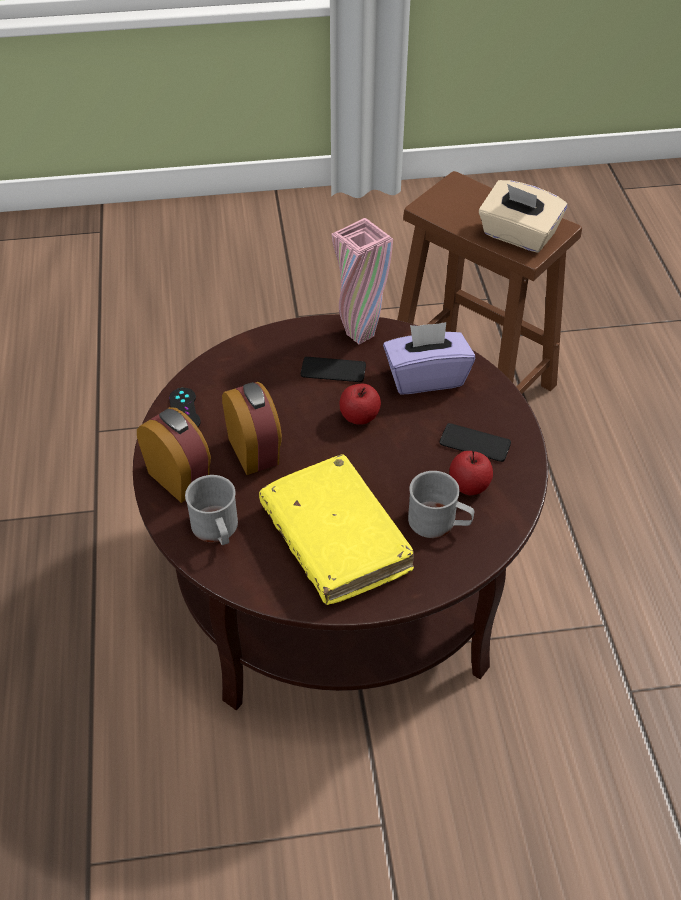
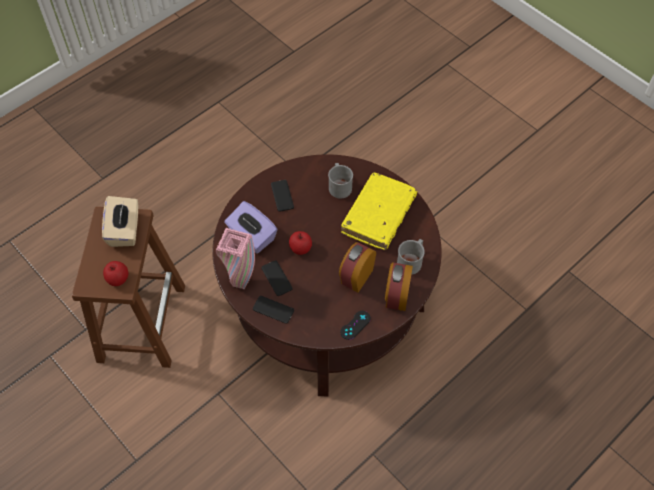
camera: 125 degrees left, 10 degrees up
(289, 345) = (273, 310): none -> phone
(469, 485) = (309, 186): apple -> apple (118, 279)

